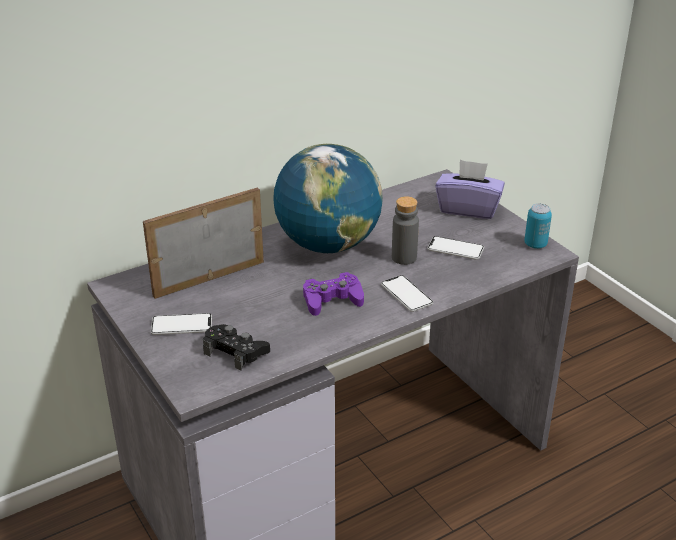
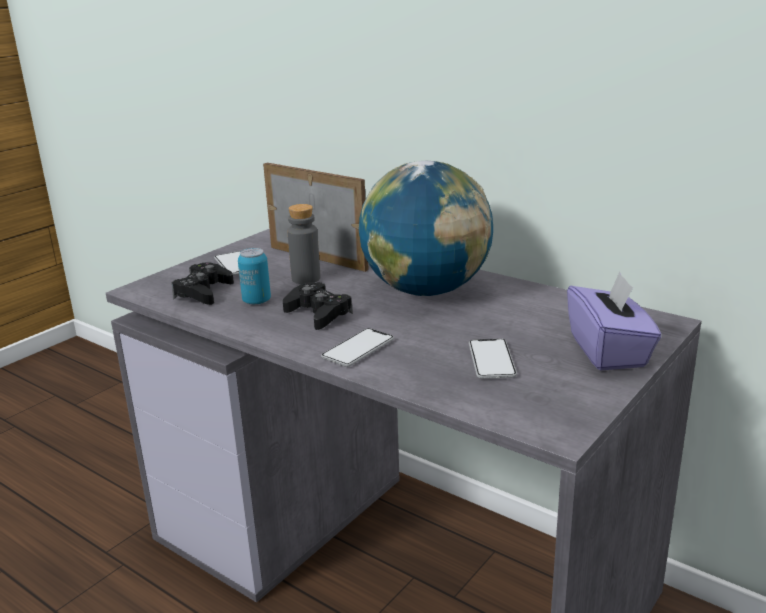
camera: 70 degrees right, 10 degrees down
(332, 300) = (318, 313): purple game controller -> black game controller
(404, 257) = (438, 333): grey bottle -> grey bottle (306, 279)
(535, 244) = (569, 416): can -> can (256, 301)

